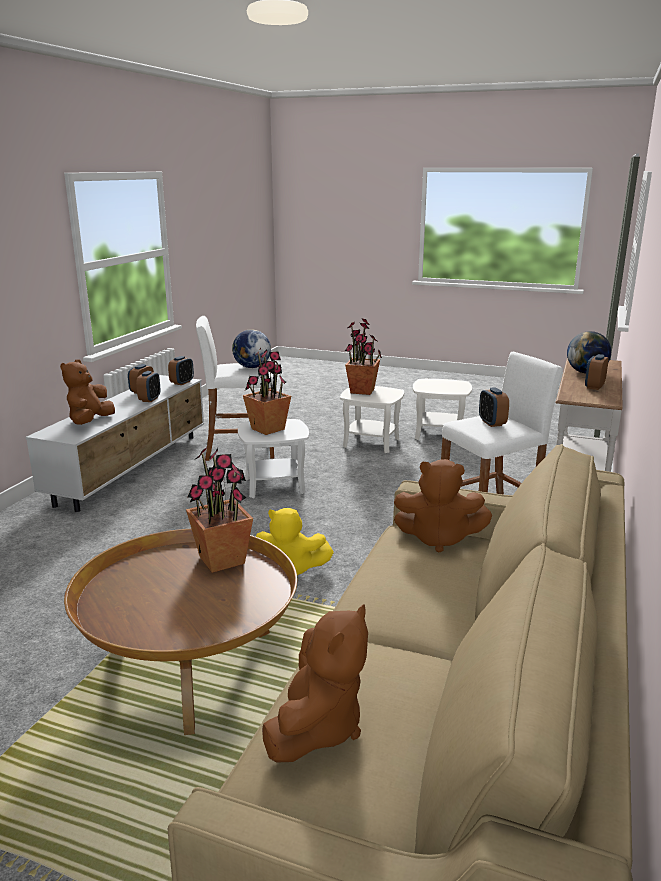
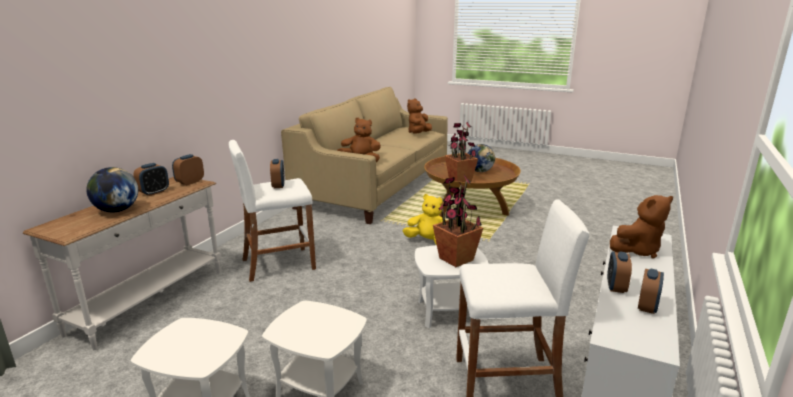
camera: 175 degrees left, 0 degrees up
(90, 422) = (637, 250): brown plush toy -> brown plush toy turned 45 degrees clockwise
(182, 382) = (612, 331): alarm clock -> alarm clock (190, 182)
(252, 367) = (492, 273): globe -> globe (480, 171)
(362, 391) = (327, 333): potted plant -> none

